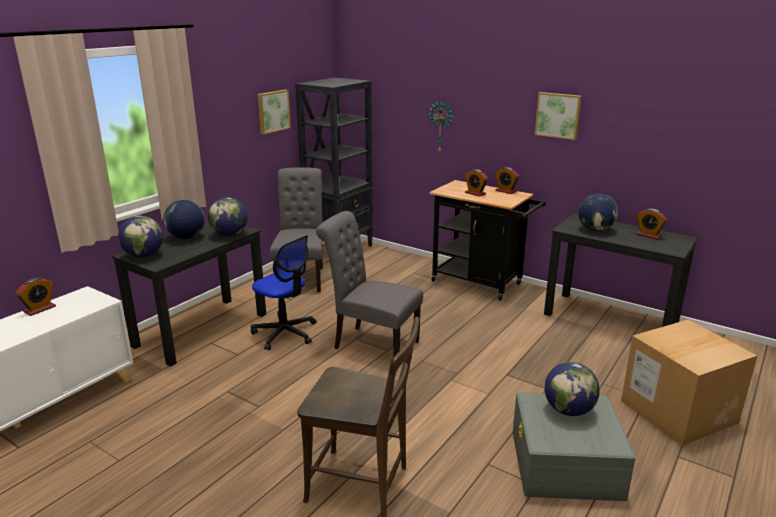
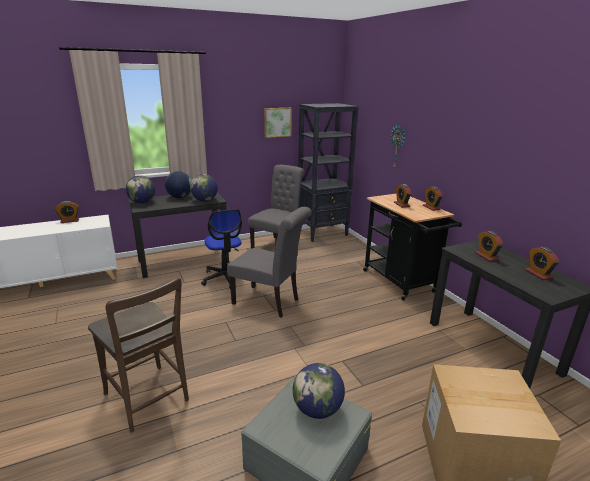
camera: 30 degrees right, 0 degrees up
(371, 344) = (269, 302): grey chair -> grey chair turned 150 degrees clockwise
(558, 115) = (482, 143): picture -> none
(595, 229) = (486, 256): globe -> alarm clock

